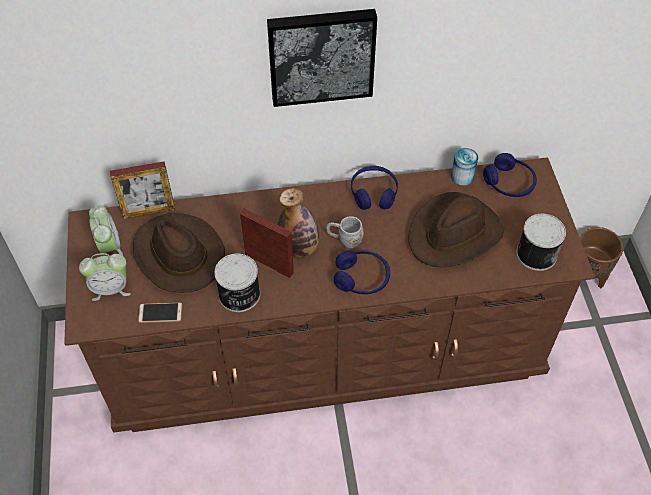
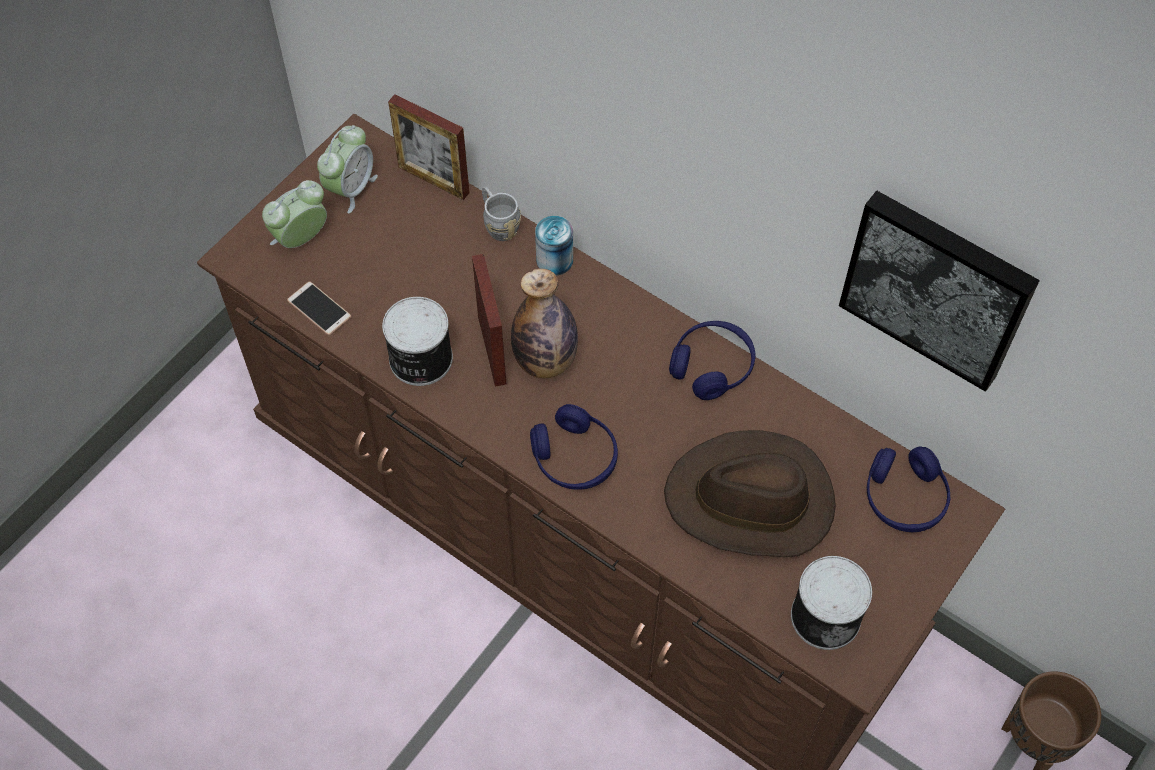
camera: 45 degrees right, 5 degrees up
(111, 289) = (301, 239): alarm clock -> alarm clock turned 105 degrees clockwise
(178, 255) = (408, 257): brown hat -> none
(321, 55) = (691, 122): picture -> picture (938, 286)
(344, 239) = (609, 394): grey mug -> grey mug (498, 224)
(462, 176) = (852, 437): can -> can (554, 260)

